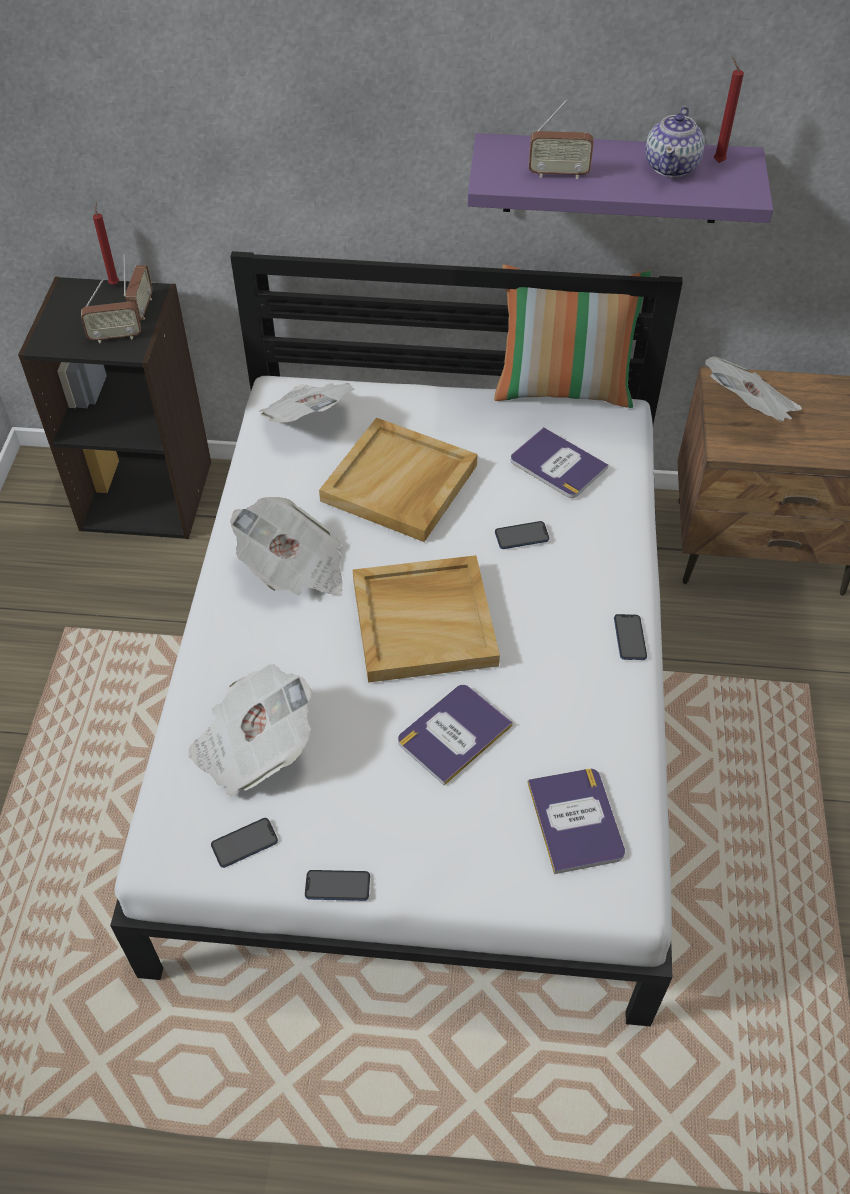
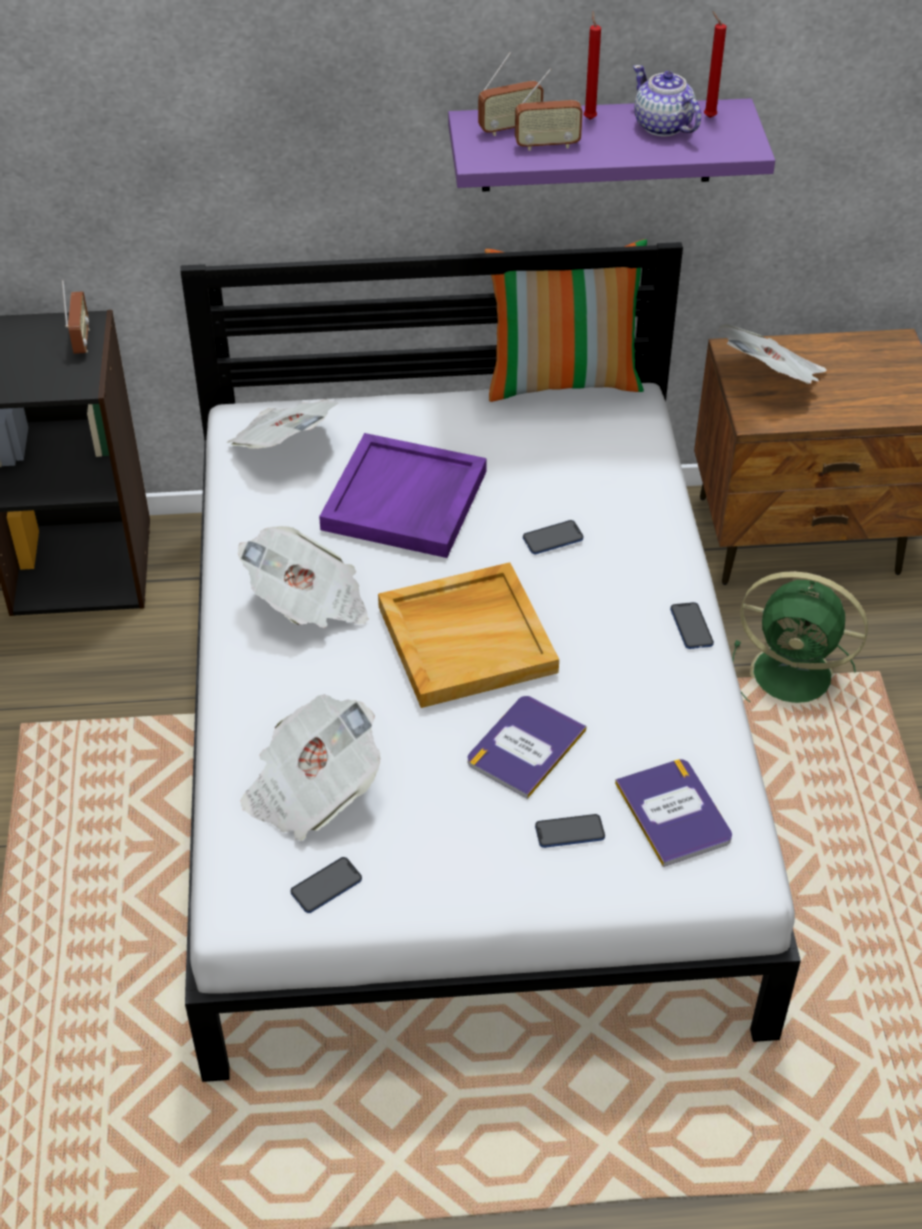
camera: 10 degrees left, 5 degrees down
(114, 283) = (41, 317): red candle -> red candle (589, 118)
(115, 337) = (59, 374): radio -> radio (509, 128)
(337, 886) = (437, 912): phone -> phone (569, 832)
(400, 484) = (405, 501): beige tray -> purple tray
(557, 464) = (575, 460): book -> none
(672, 166) = (662, 126): teapot -> teapot turned 135 degrees clockwise
(732, 678) = (796, 676): none -> green fan

